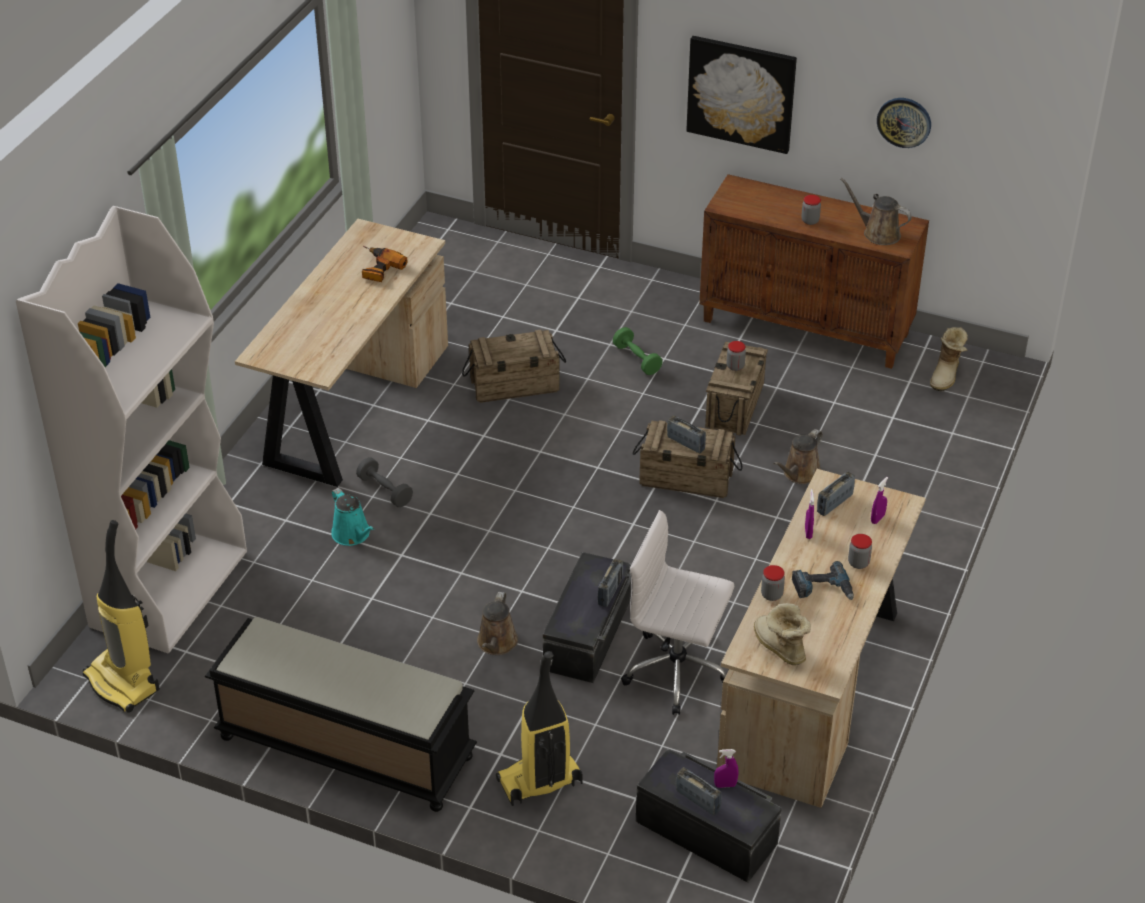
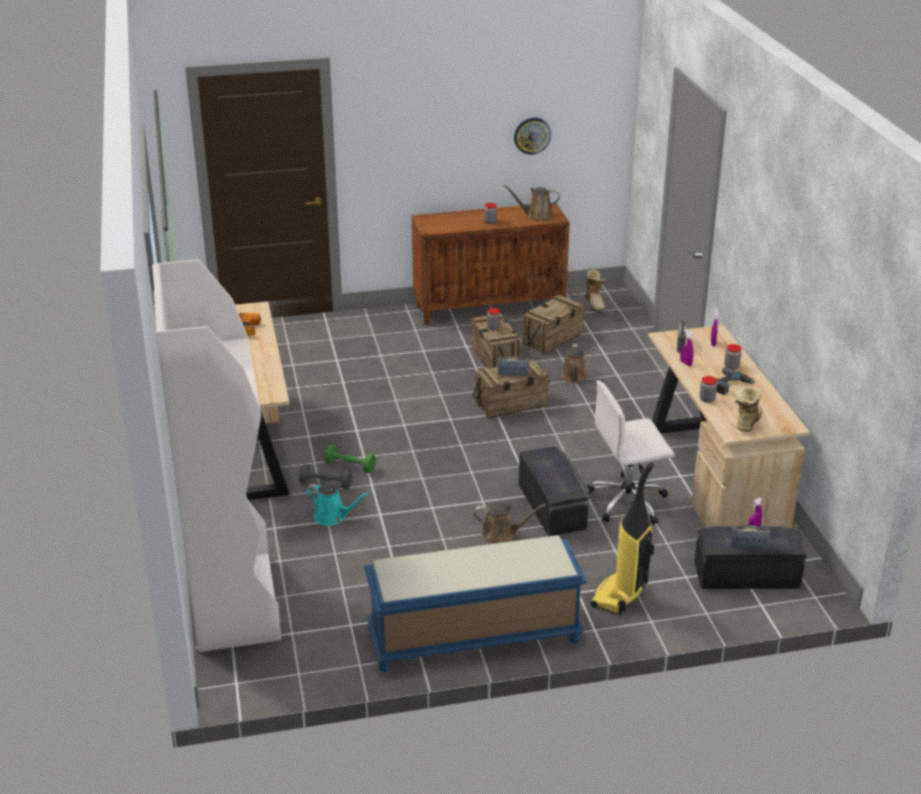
camera: 35 degrees left, 10 degrees down
(123, 683) = (267, 673): vacuum cleaner -> none
(344, 748) = (473, 637): black bench -> blue bench
(496, 644) = (502, 535): brown watering can -> brown watering can turned 60 degrees counterclockwise
(514, 385) = (344, 397): crate -> crate (553, 339)
(610, 592) = (563, 465): radio -> none
(637, 359) = (407, 357): green dumbbell -> green dumbbell (350, 466)
(741, 93) = (415, 149): picture -> none
(779, 648) = (746, 422): boot -> boot turned 90 degrees clockwise

